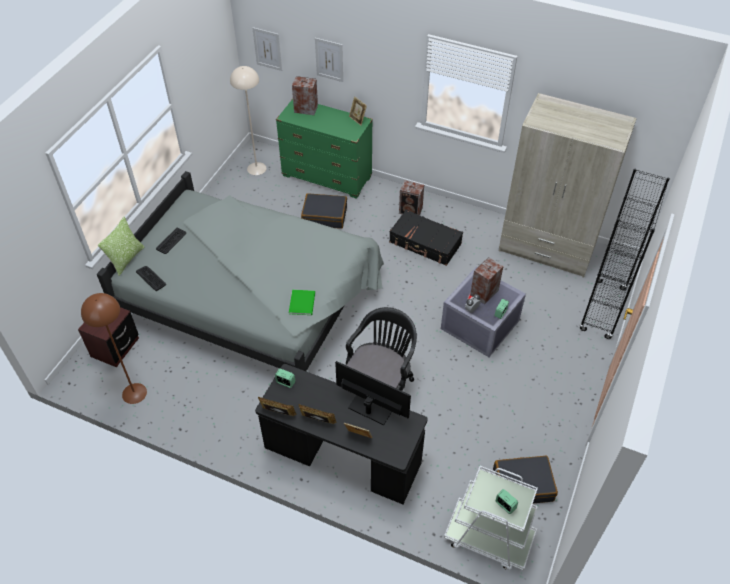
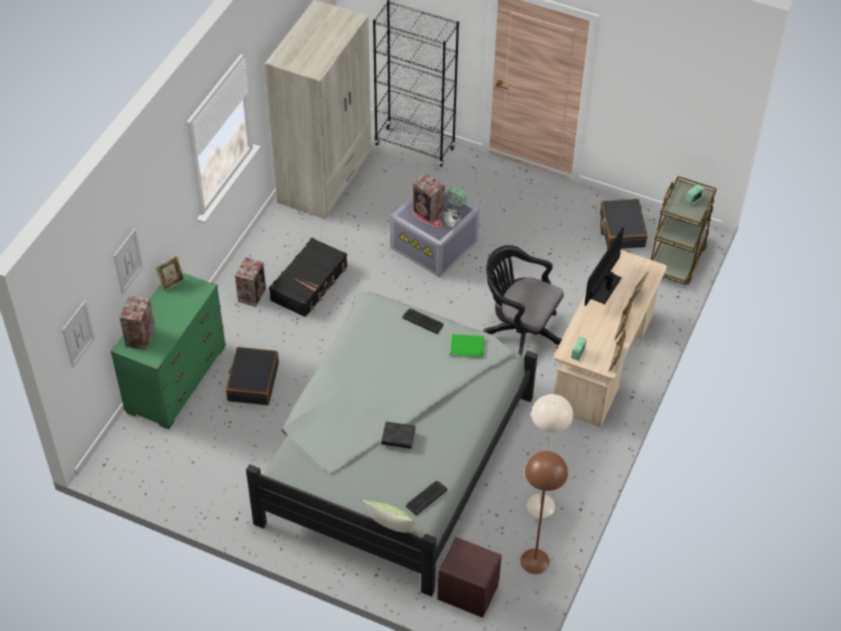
camera: 90 degrees left, 0 degrees up
(171, 241) = (363, 483): keyboard -> keyboard (423, 321)
(210, 259) = (398, 437): none -> black book
(256, 168) = (148, 462): beige floor lamp -> beige floor lamp (541, 505)
(342, 456) = (603, 363): black desk -> beige desk
(488, 537) = (676, 259): white cart -> brown cart

